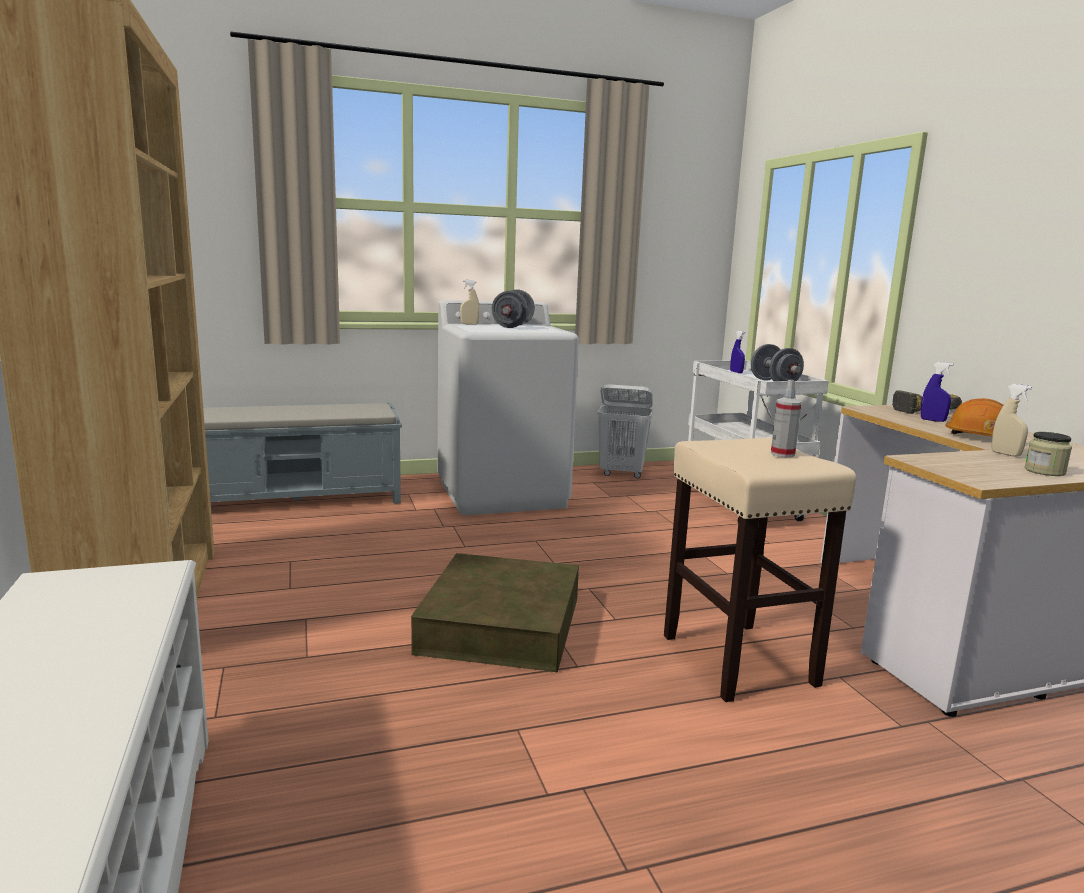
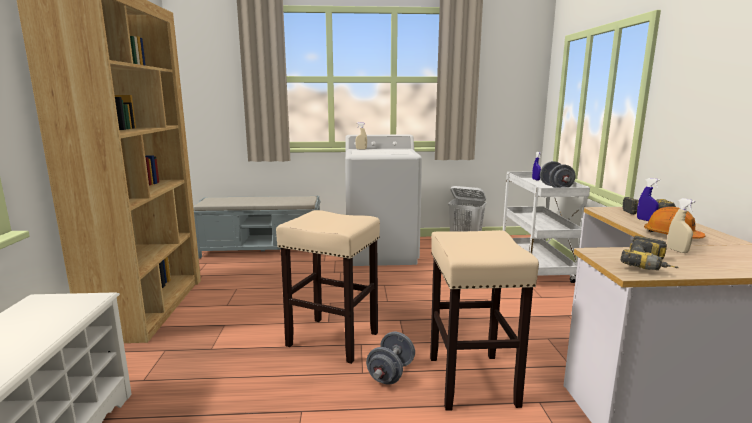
camera: 15 degrees right, 0 degrees up
(501, 624) = (331, 339): brown storage box -> beige stool
(513, 326) = (386, 150): grey dumbbell -> grey dumbbell (391, 373)
(782, 454) = (496, 244): spray bottle -> none
(995, 472) = (650, 266): none -> power drill
(1044, 471) = (696, 267): jar -> none

